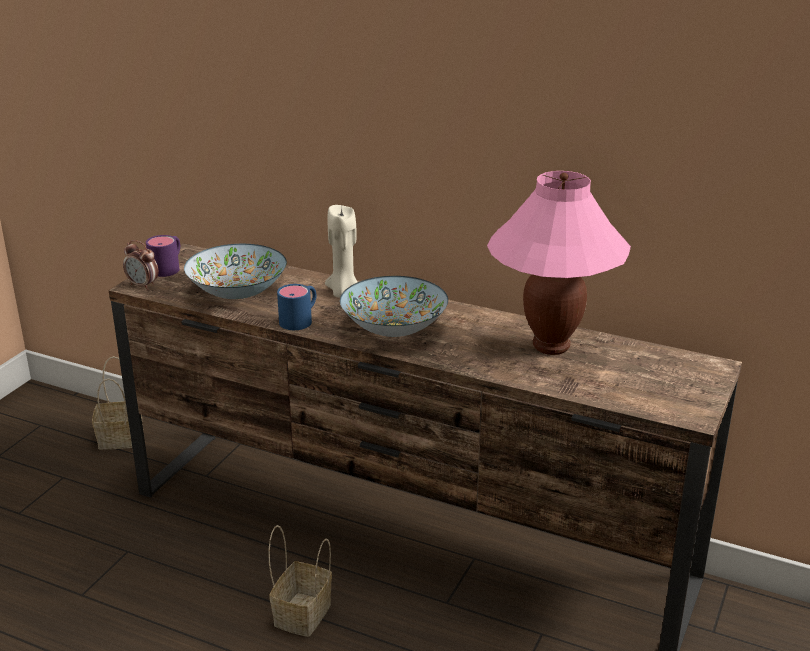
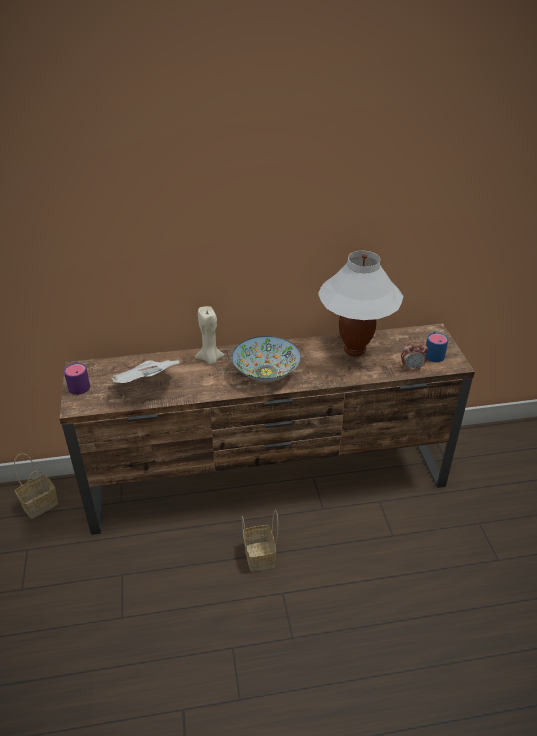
camera: 35 degrees left, 10 degrees up
(143, 286) = (79, 405): alarm clock -> alarm clock (412, 368)
(238, 292) = (147, 384): bowl -> newspaper
(300, 319) = (208, 388): blue mug -> blue mug (433, 353)
(550, 346) = (354, 350): pink table lamp -> white table lamp

